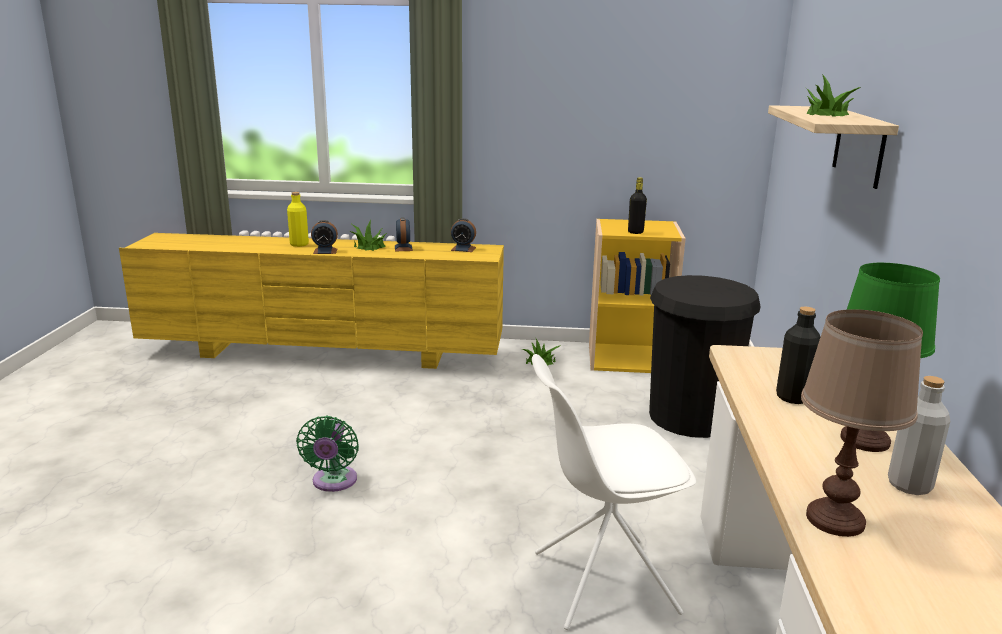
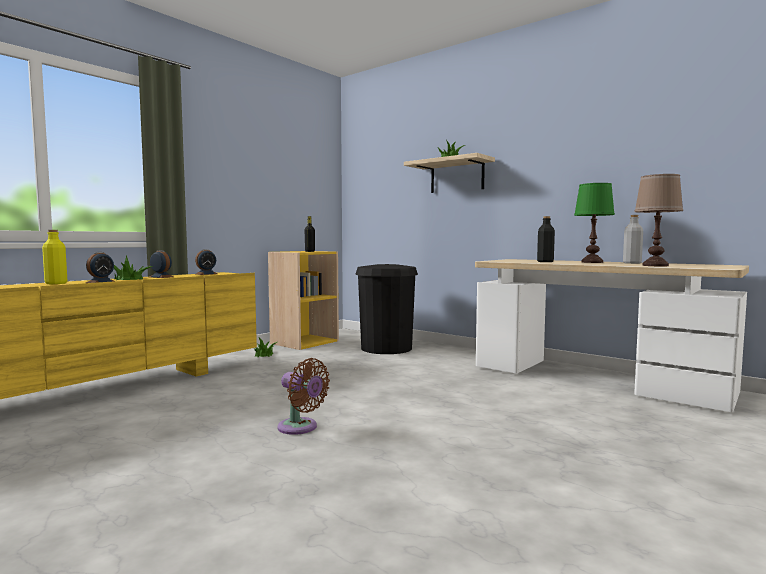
camera: 55 degrees left, 15 degrees down
(333, 482) = (300, 428): green fan -> brown fan
(601, 582) = (506, 394): white chair -> none

